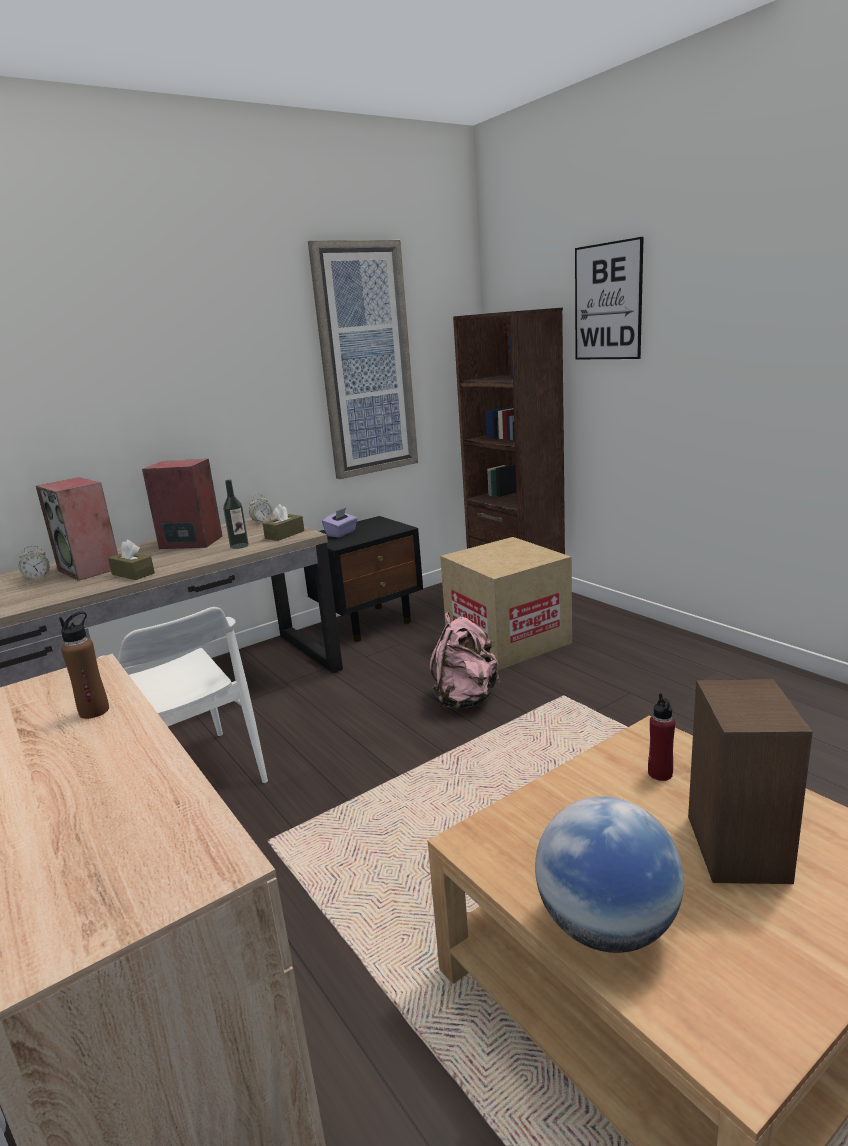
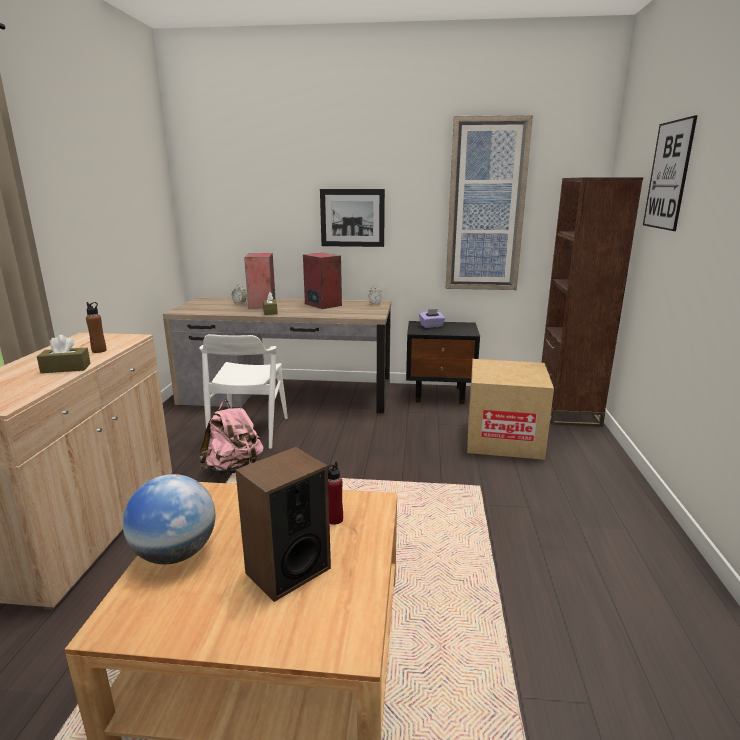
camera: 40 degrees right, 0 degrees up
(191, 399) = (352, 218): none -> picture
(239, 546) = (336, 312): bottle -> none
(284, 534) = (367, 313): brown tissue box -> brown tissue box (66, 368)
(465, 699) = (419, 459): pink backpack -> pink backpack (234, 469)

